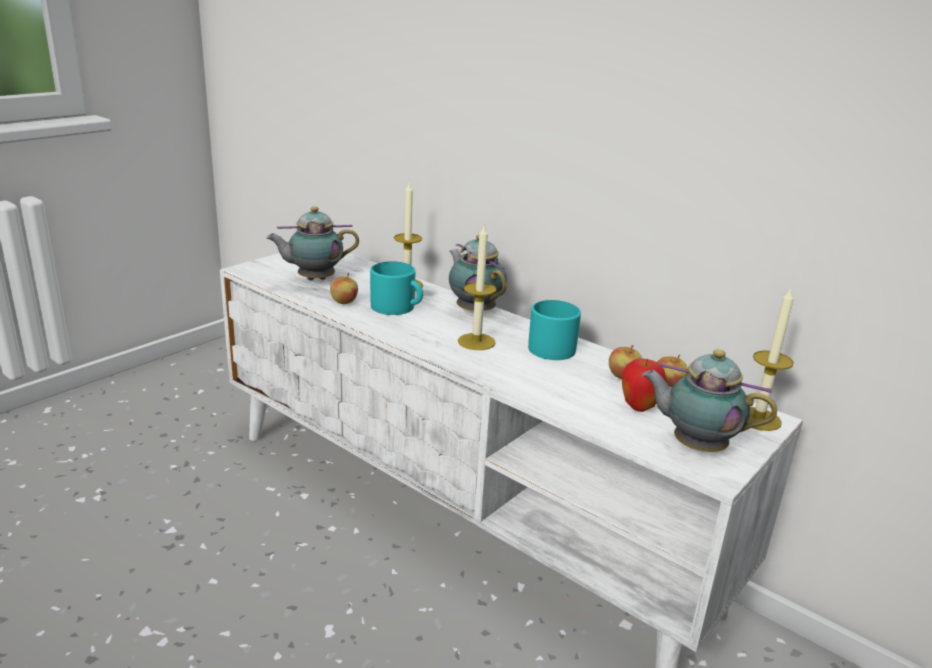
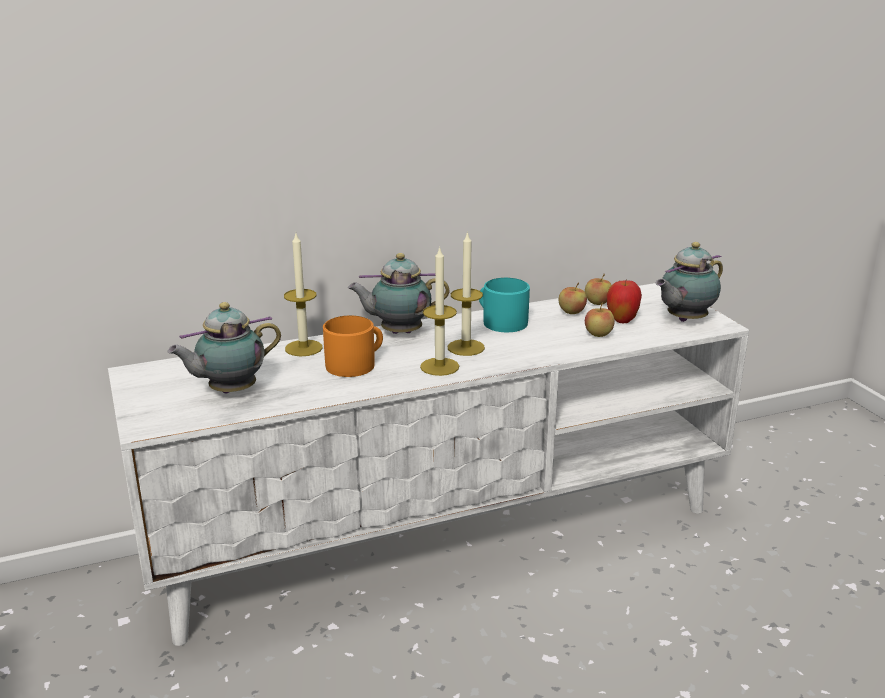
camera: 60 degrees left, 0 degrees up
(313, 279) = (229, 391): teapot -> teapot turned 45 degrees clockwise
(344, 302) = (313, 387): apple -> apple (598, 334)
(397, 307) = (356, 364): turquoise mug -> orange mug
(758, 419) = (659, 292): candle -> candle (439, 366)

